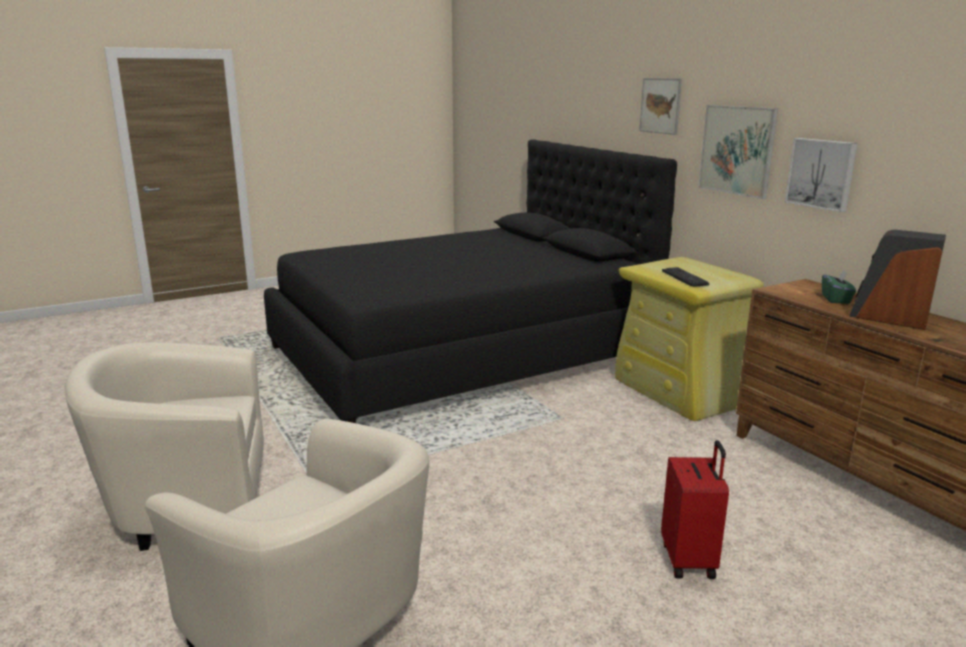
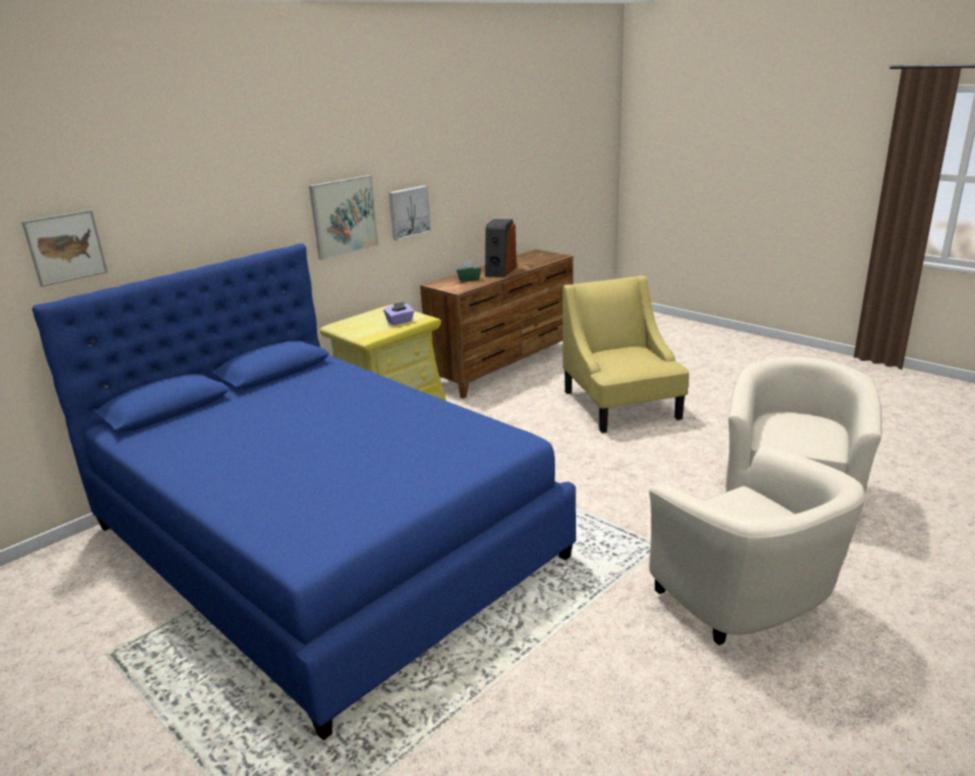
camera: 105 degrees left, 5 degrees up
(462, 354) = (323, 541): black bed -> blue bed
(660, 105) = (252, 199): picture -> picture (66, 247)
(684, 278) = (400, 321): keyboard -> purple tissue box
(689, 560) = (621, 405): red suitcase -> yellow armchair

